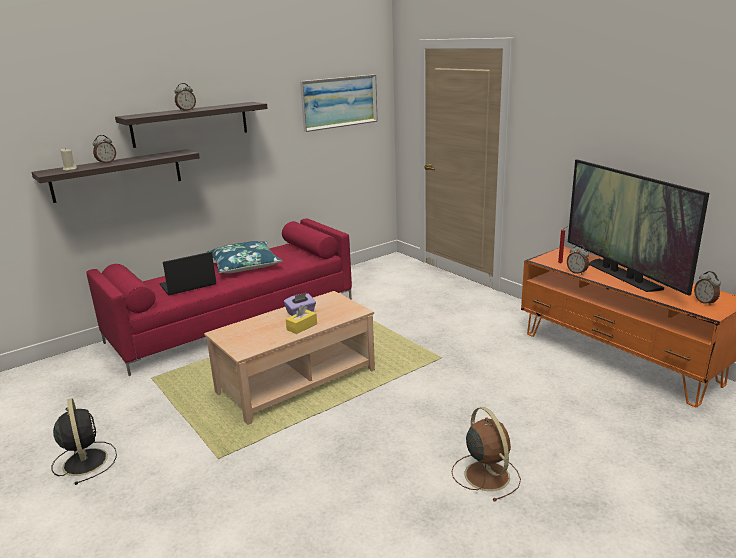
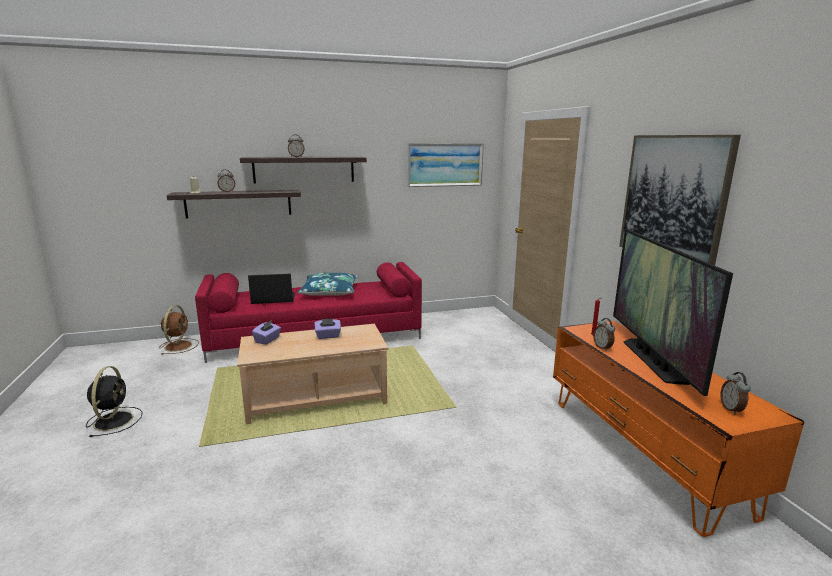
camera: 20 degrees right, 5 degrees down
(239, 330) = (267, 340): none -> purple tissue box
(302, 327) = (316, 347): yellow tissue box -> none
(485, 474) = (402, 537): brown fan -> brown fan (179, 346)
(618, 128) = (673, 199): none -> picture

